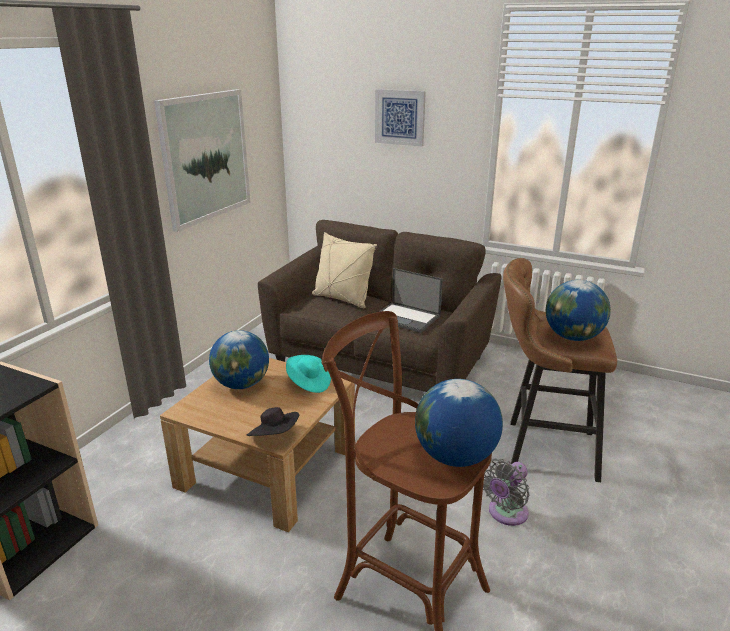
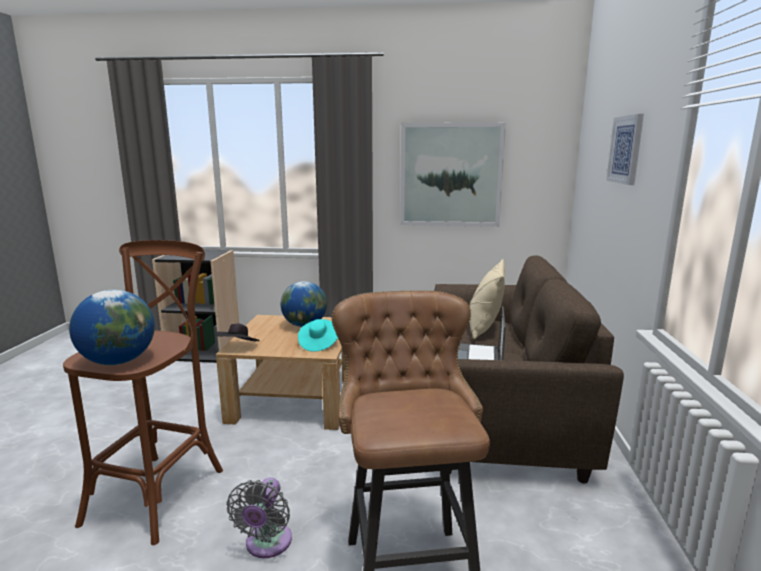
camera: 70 degrees right, 10 degrees down
(505, 513) = (266, 544): grey fan -> grey fan turned 105 degrees counterclockwise
(573, 337) = (400, 408): globe -> none

